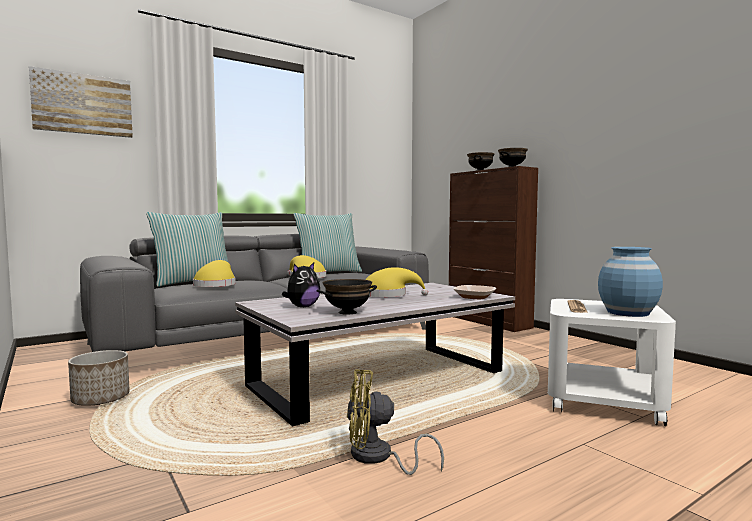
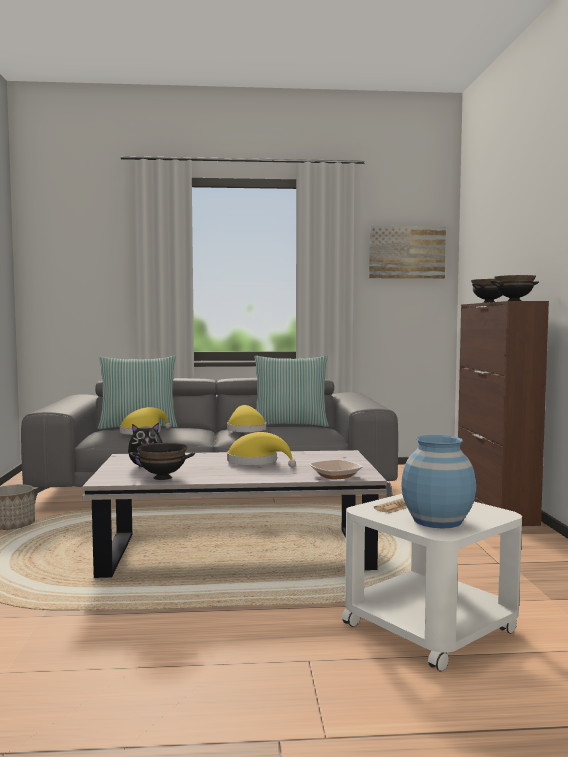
camera: 30 degrees right, 0 degrees up
(83, 104) = (76, 252): picture -> picture (406, 252)
(378, 458) = (113, 620): yellow fan -> none

